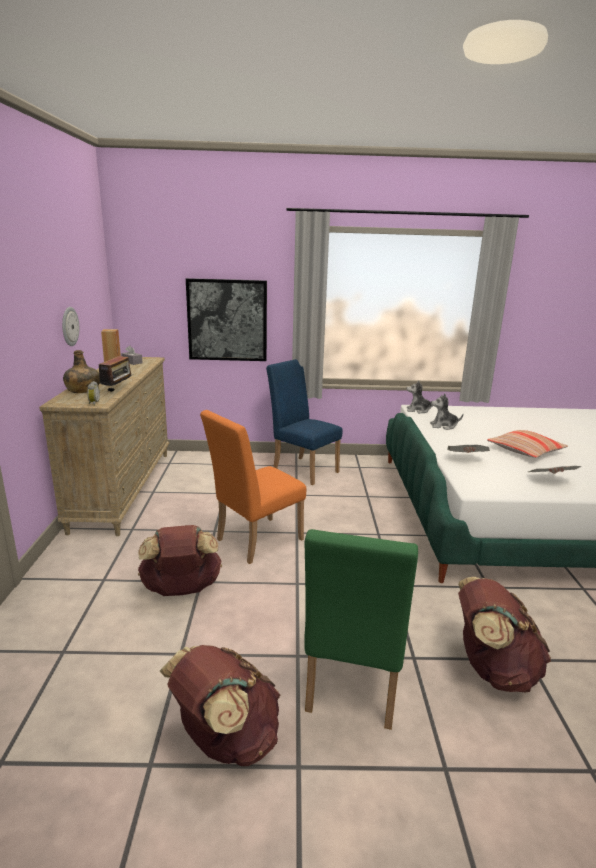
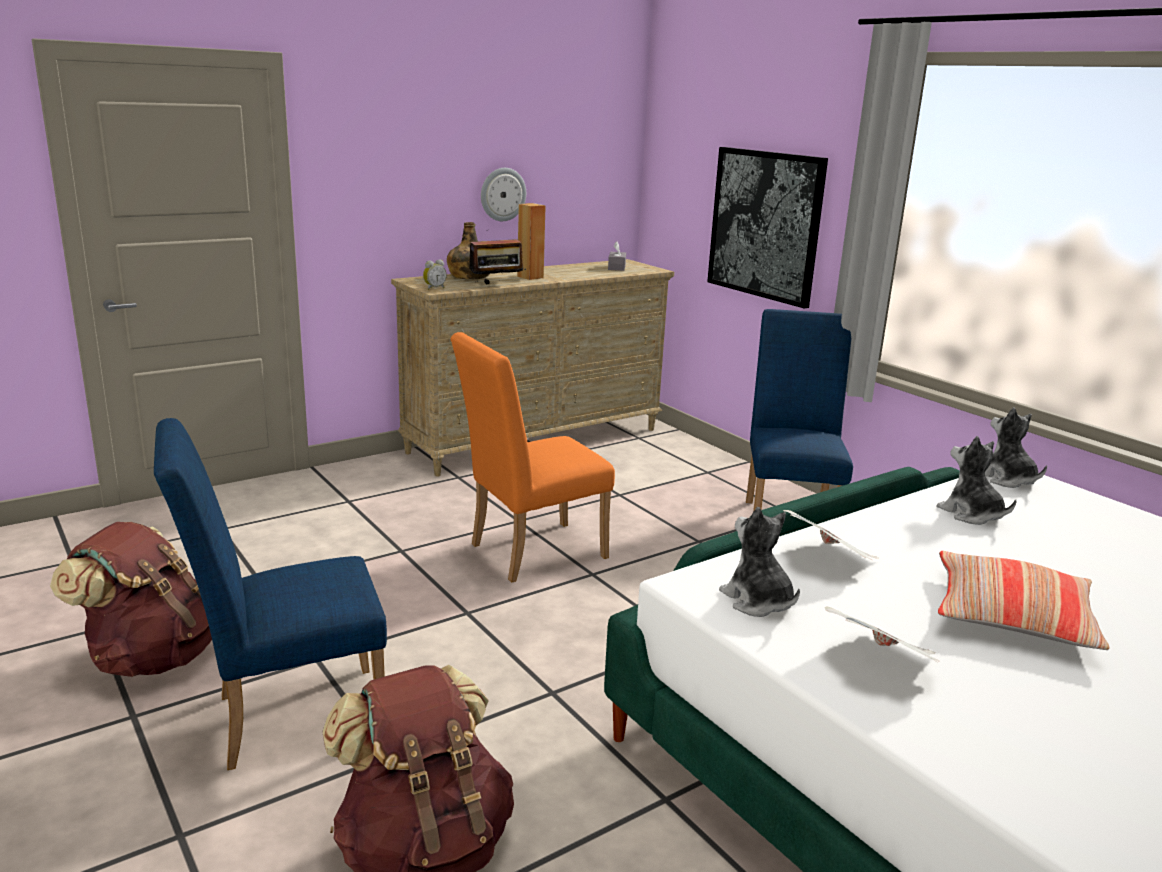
camera: 55 degrees right, 0 degrees up
(181, 590) = (373, 546): brown backpack -> none
(254, 541) = (528, 552): orange chair -> orange chair turned 45 degrees counterclockwise
(351, 687) = (287, 716): green chair -> blue chair
(495, 483) = (757, 601): none -> plush toy

